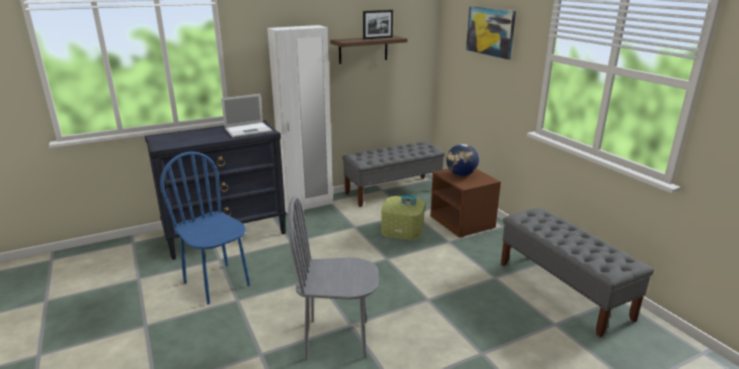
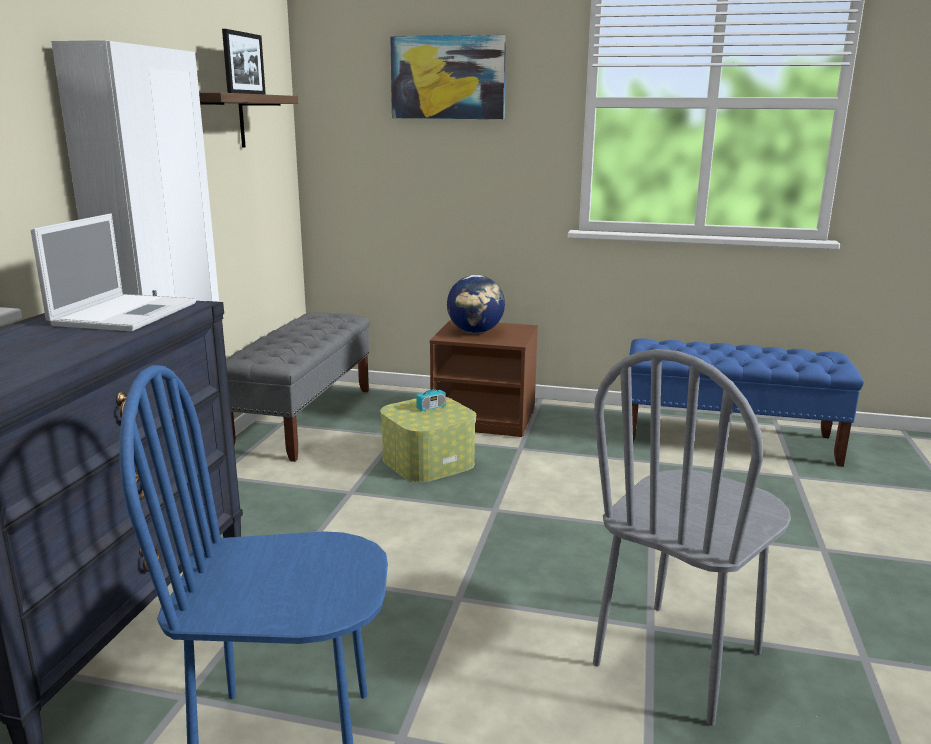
camera: 50 degrees left, 5 degrees down
(563, 290) = (729, 440): grey bench -> blue bench

